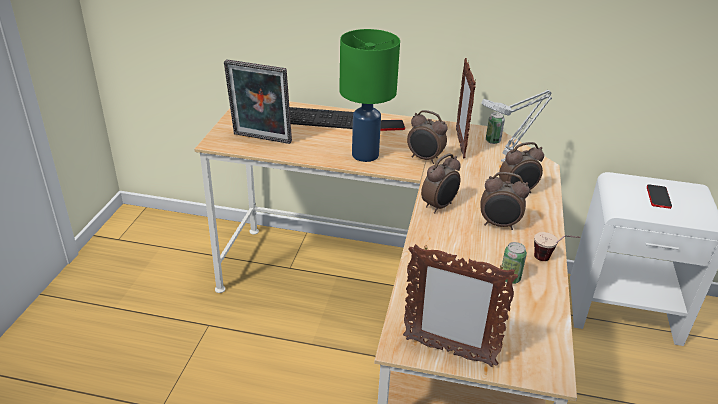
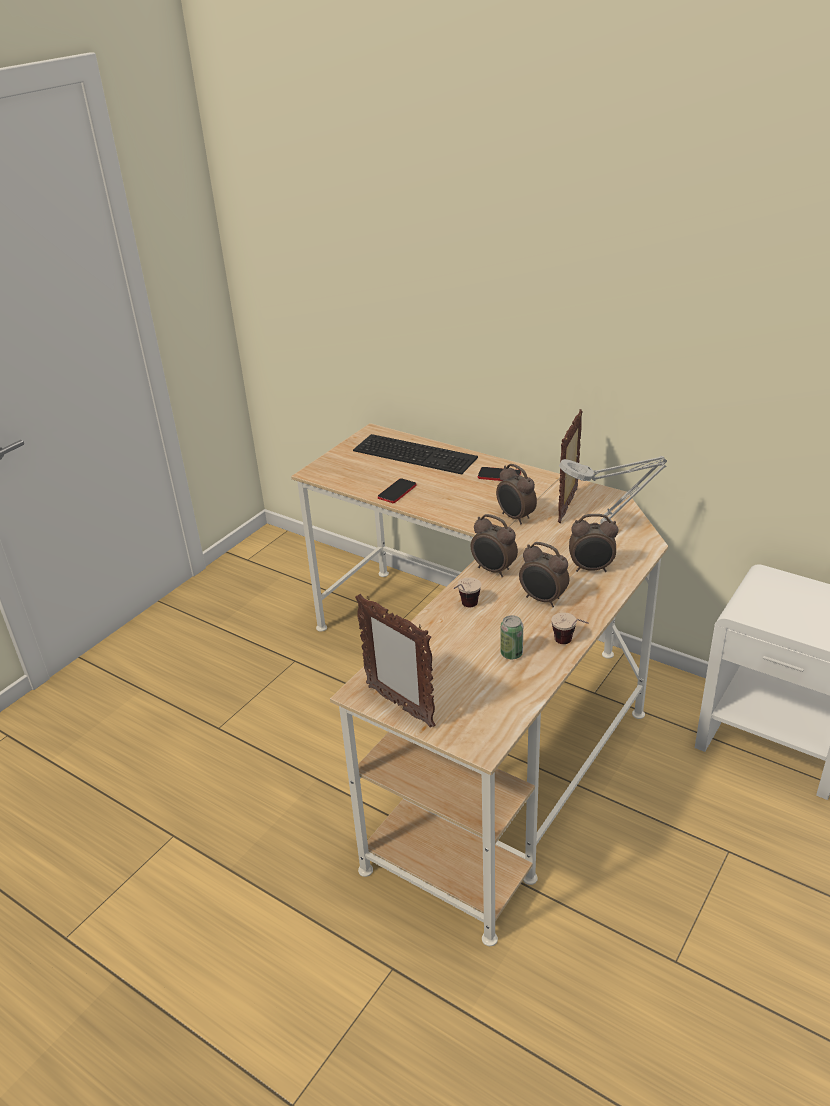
camera: 25 degrees right, 0 degrees up
(261, 139) = (359, 474): picture frame -> none
(364, 155) = (453, 504): green table lamp -> none
(439, 206) = (493, 570): alarm clock -> alarm clock turned 60 degrees clockwise
(440, 244) = (465, 608): none -> cup
(493, 141) = (609, 507): can -> none
(658, 197) = (802, 604): phone -> phone (397, 492)

